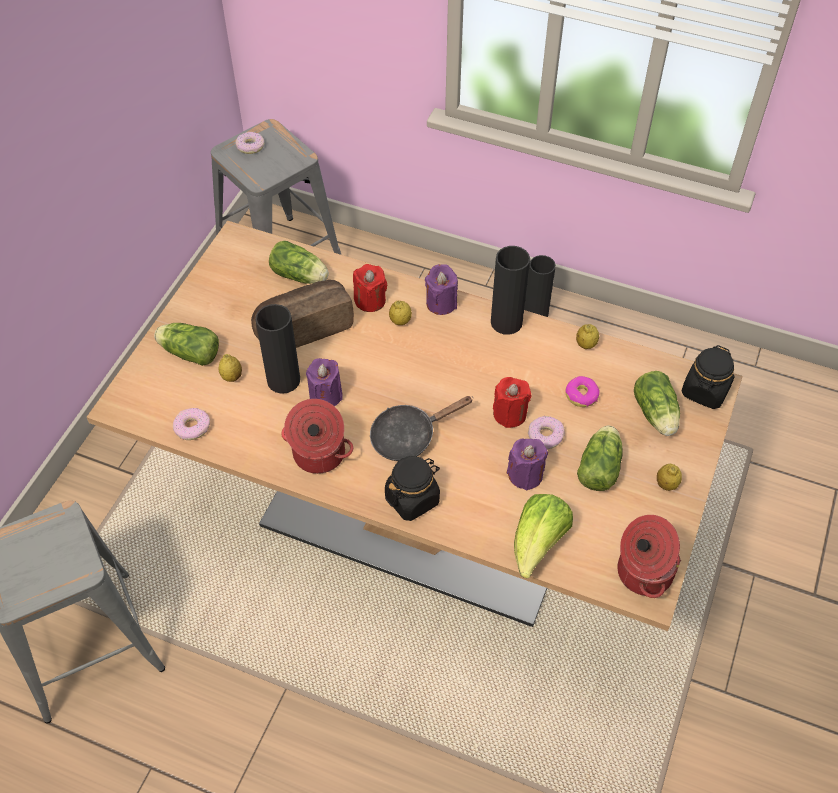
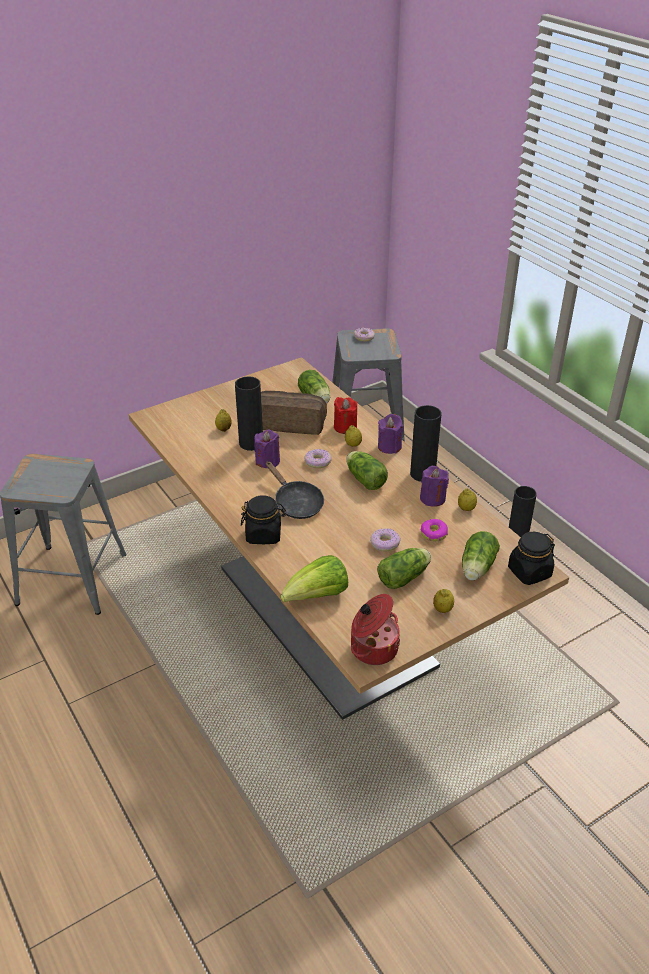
camera: 35 degrees right, 15 degrees down
(188, 352) = (212, 408): lettuce -> lettuce (364, 478)
(192, 427) = (176, 442): donut -> donut (317, 462)
(318, 455) = (232, 487): cooking pot -> none
(409, 436) = (296, 503): black frying pan -> black frying pan turned 135 degrees counterclockwise
(510, 414) = (373, 521): red candle -> none
(525, 475) = (349, 557): purple candle -> purple candle (432, 498)

